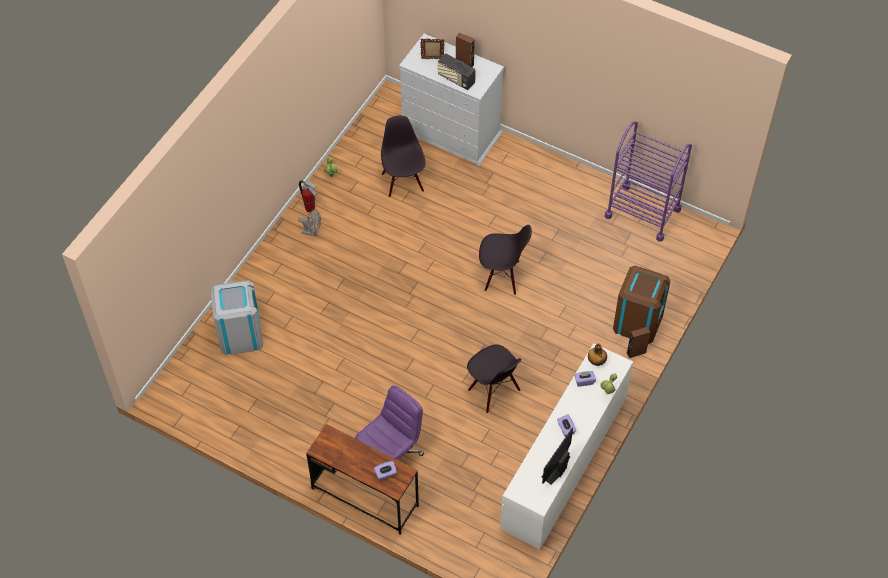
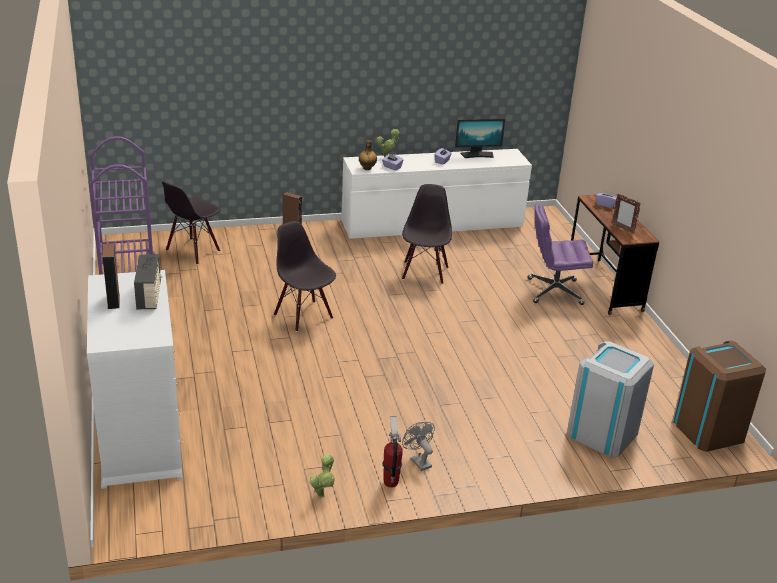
camera: 135 degrees left, 25 degrees down
(403, 182) = (262, 433): black chair -> black chair (193, 251)
(432, 59) = (132, 326): picture frame -> picture frame (622, 229)
(637, 322) = (260, 239): brown trash can -> brown trash can (708, 430)

